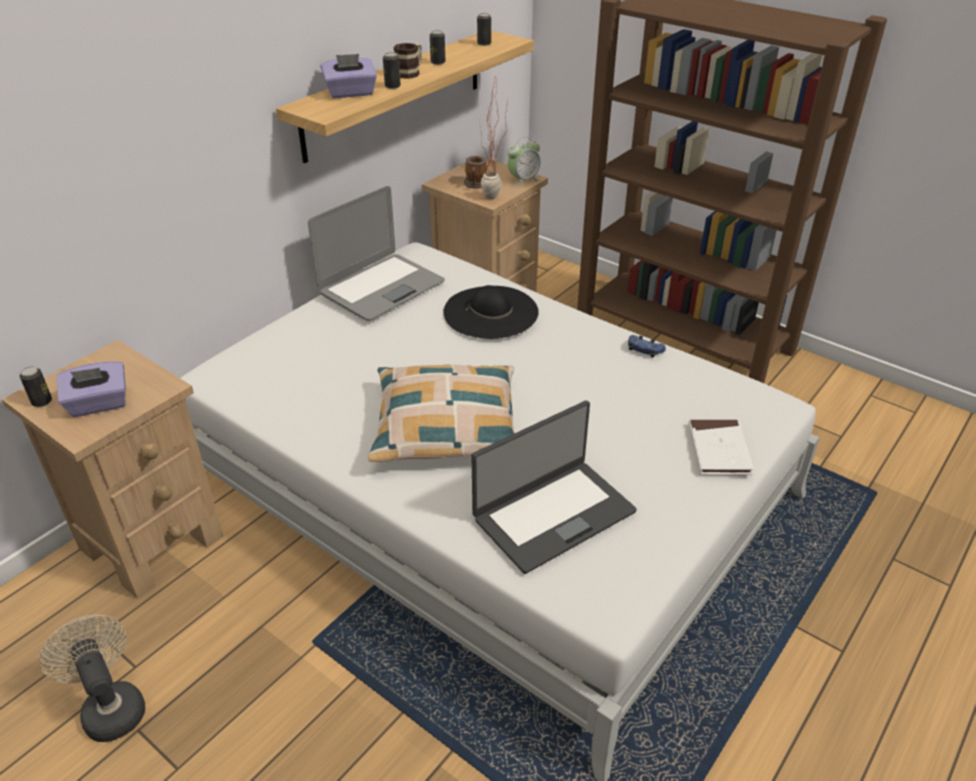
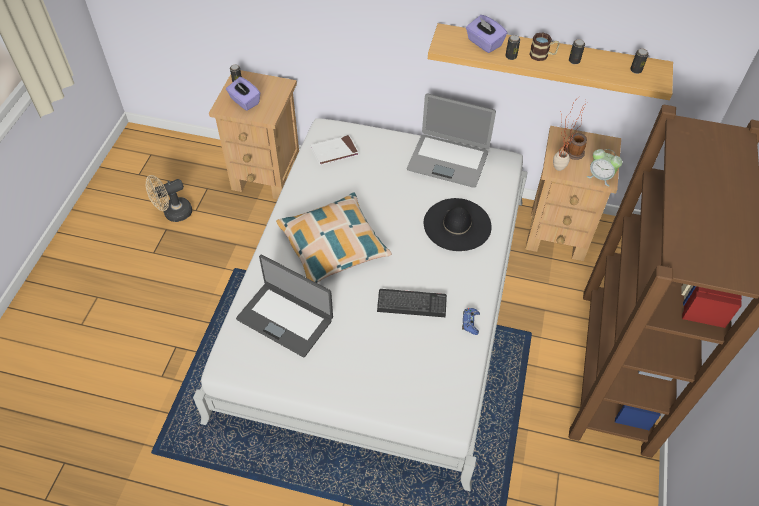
camera: 65 degrees right, 15 degrees up
(110, 706) = (173, 213): beige fan -> beige fan turned 150 degrees counterclockwise
(593, 385) = (411, 304): none -> keyboard
(718, 450) = (382, 390): white book -> white book (334, 152)

